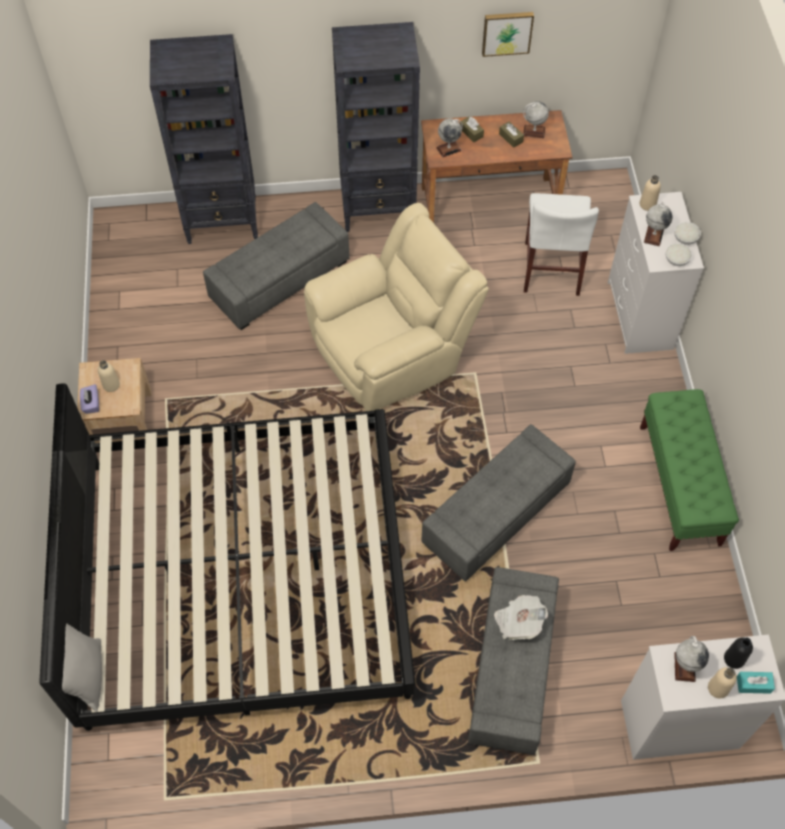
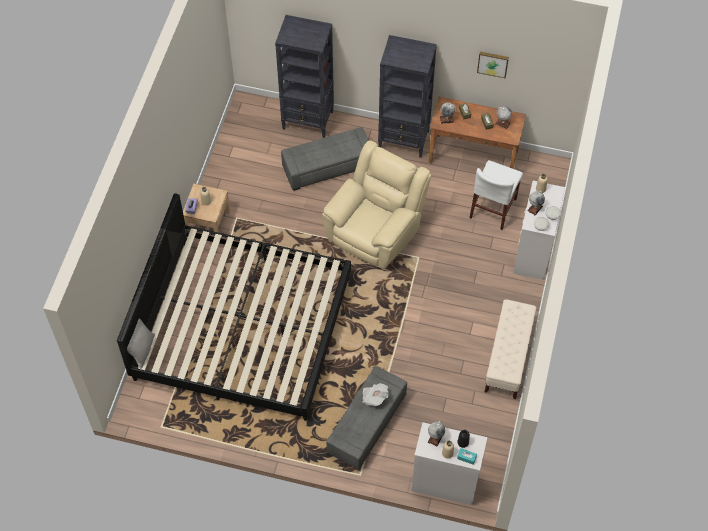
camera: 20 degrees right, 0 degrees up
(392, 352) = (375, 230): beige armchair -> beige armchair turned 45 degrees counterclockwise
(496, 514) = (395, 341): grey ottoman -> none
(679, 485) = (508, 358): green bench -> beige bench

